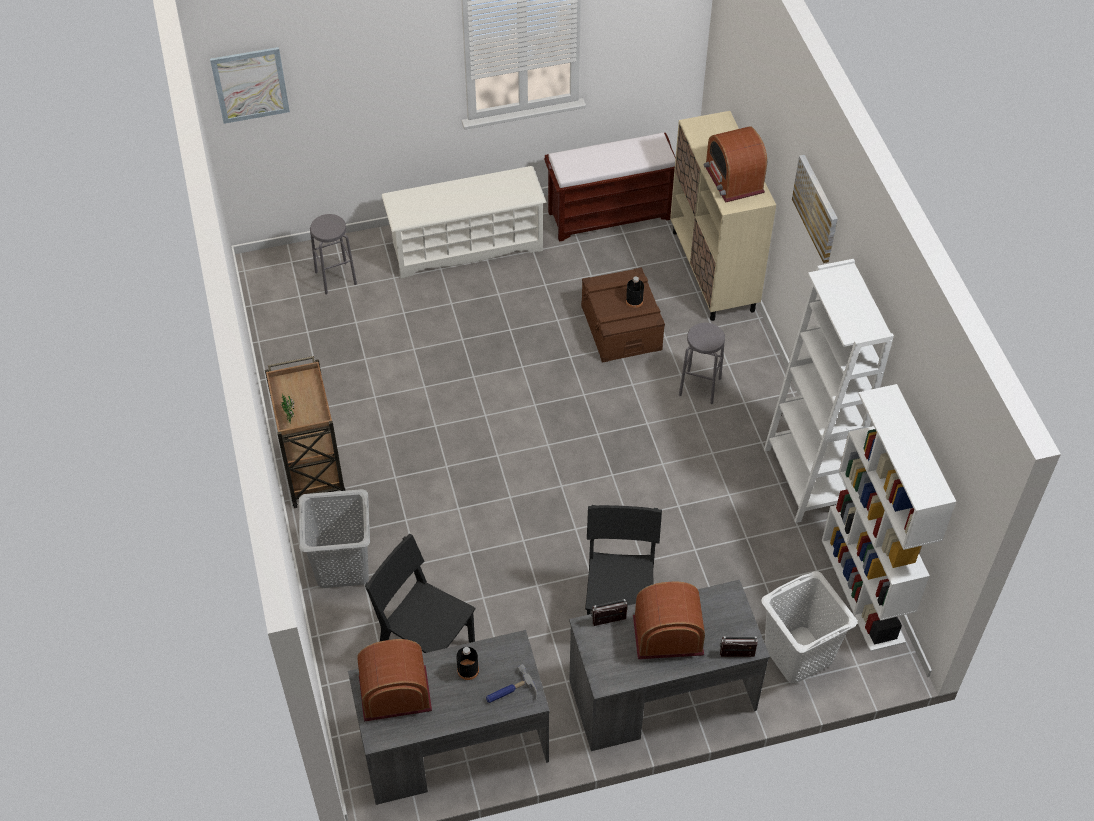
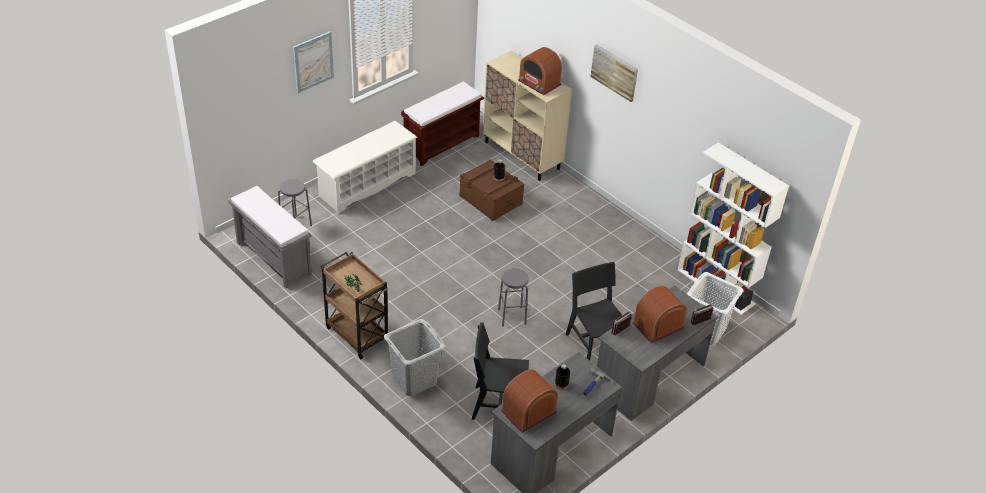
camera: 30 degrees left, 10 degrees down
(250, 85) = (230, 98): picture -> picture (313, 61)
(278, 316) = (273, 258): none -> grey bench
(700, 387) = (557, 216): grey stool -> grey stool (512, 316)
(804, 479) = (647, 243): white bookcase -> none

